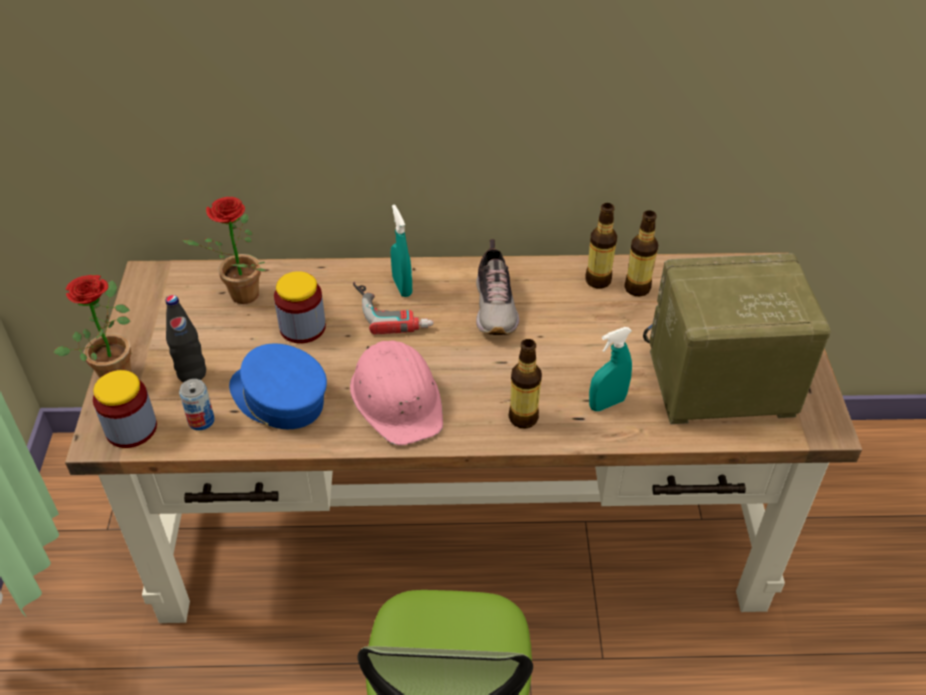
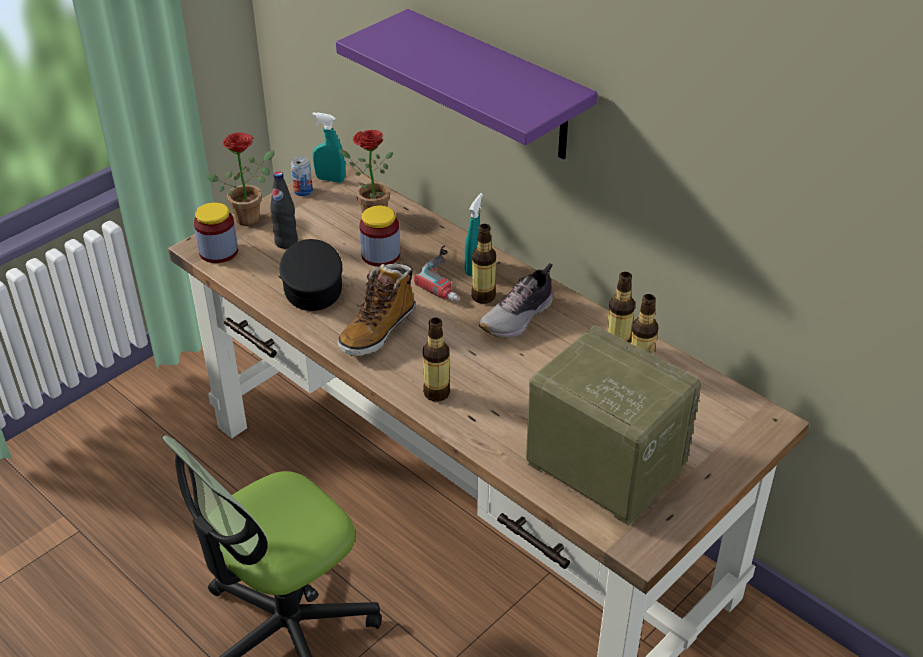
camera: 45 degrees right, 5 degrees down
(201, 421) = (257, 271): can -> can (303, 191)
(279, 399) = (312, 286): blue cap -> black cap
(367, 83) = (496, 87): none -> purple shelf
(398, 398) = (378, 330): pink hard hat -> boot
(443, 307) = (483, 296): none -> bottle
(607, 403) = (504, 422): turquoise spray bottle -> turquoise spray bottle (330, 179)

